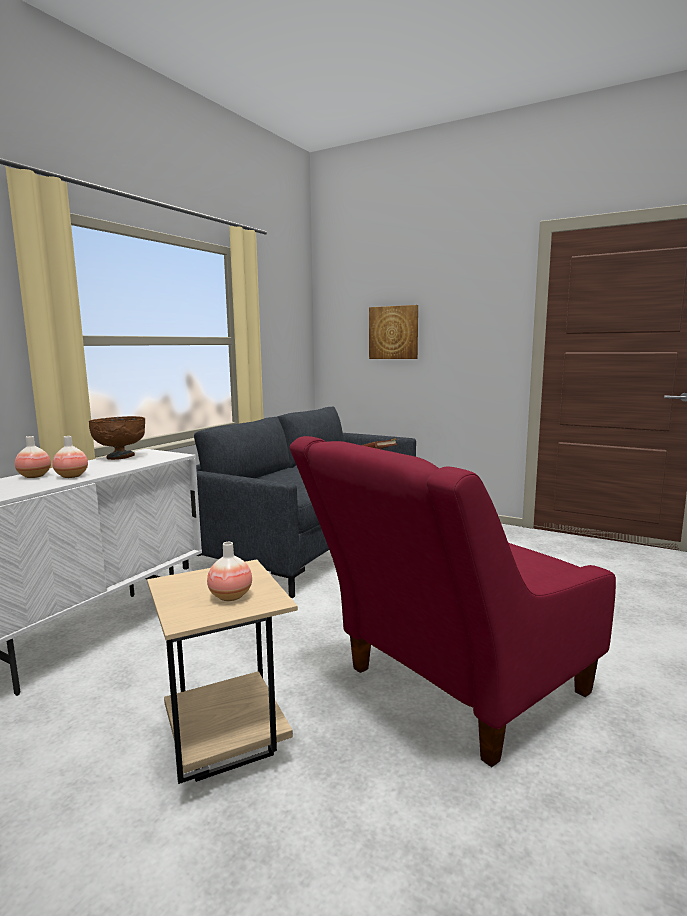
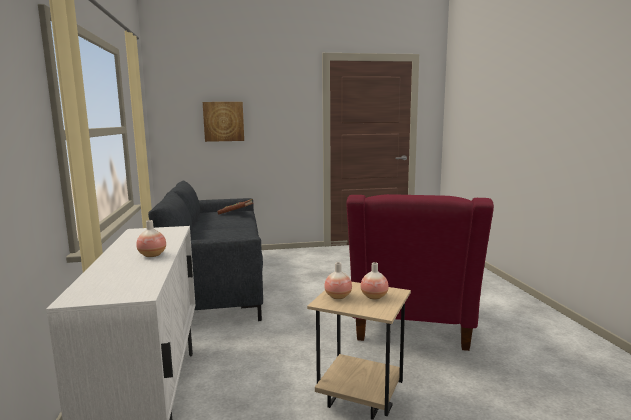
camera: 40 degrees left, 0 degrees up
(34, 476) = (116, 262): vase -> vase (338, 297)
(120, 457) = (134, 237): brown bowl -> none

